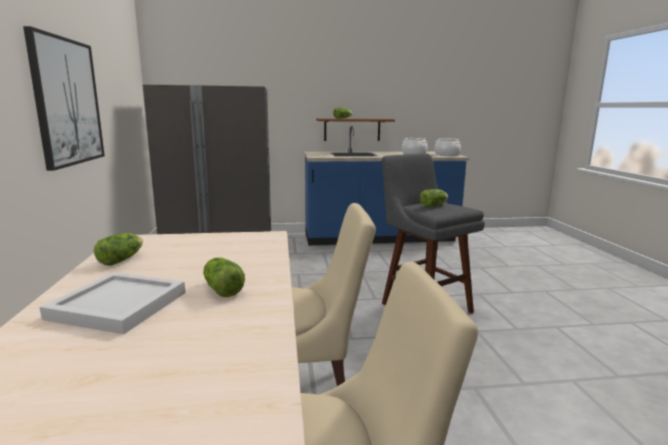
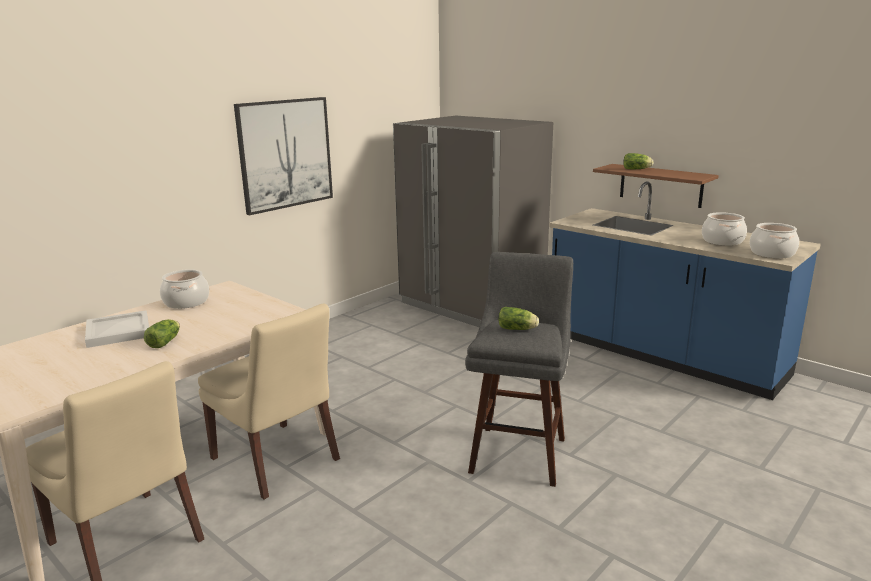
camera: 50 degrees right, 5 degrees up
(122, 259) = (186, 302): lettuce -> cooking pot

